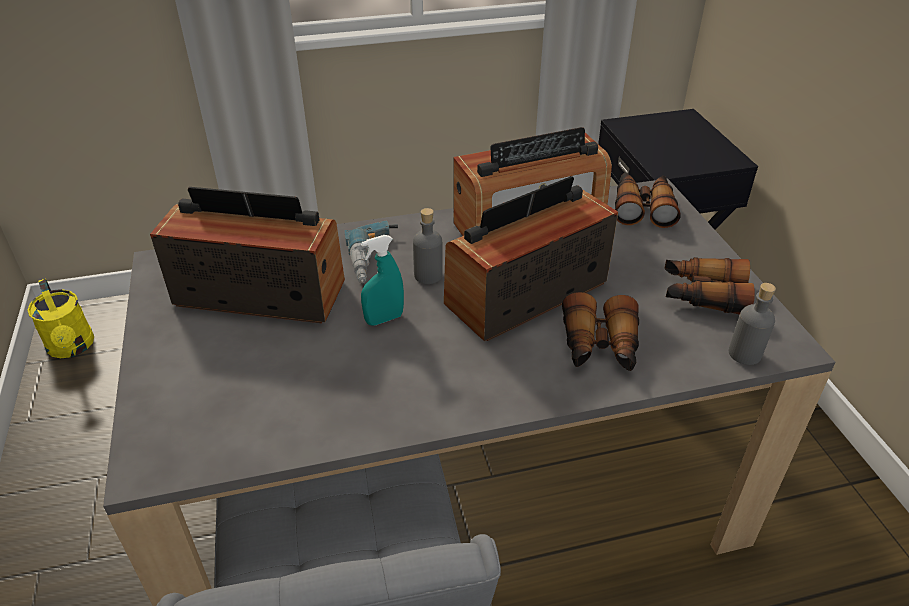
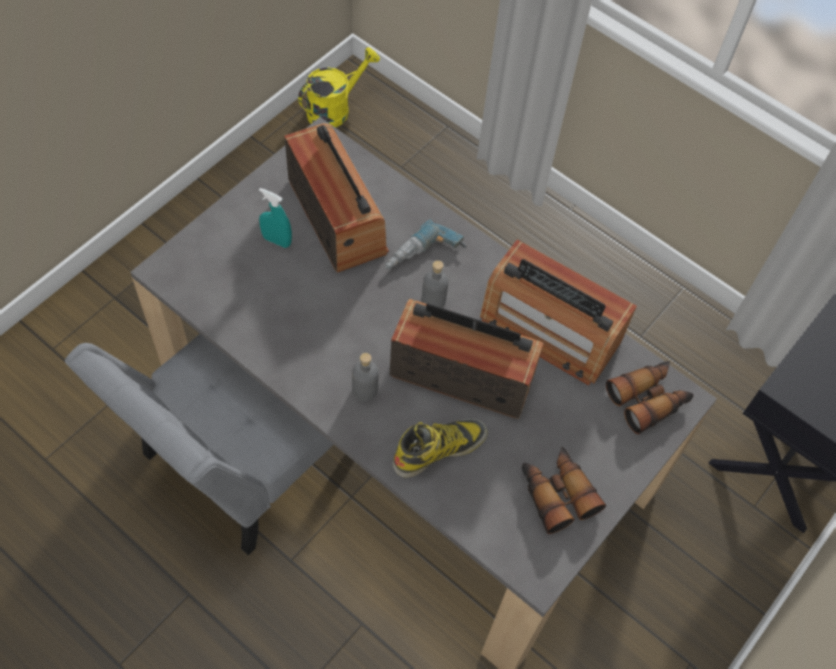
camera: 50 degrees right, 20 degrees up
(72, 348) = (335, 109): yellow watering can -> yellow watering can turned 150 degrees counterclockwise
(384, 319) = (367, 303): turquoise spray bottle -> turquoise spray bottle (277, 241)
(599, 347) = (439, 449): binoculars -> boot
(744, 354) = (504, 547): grey bottle -> grey bottle (365, 390)

